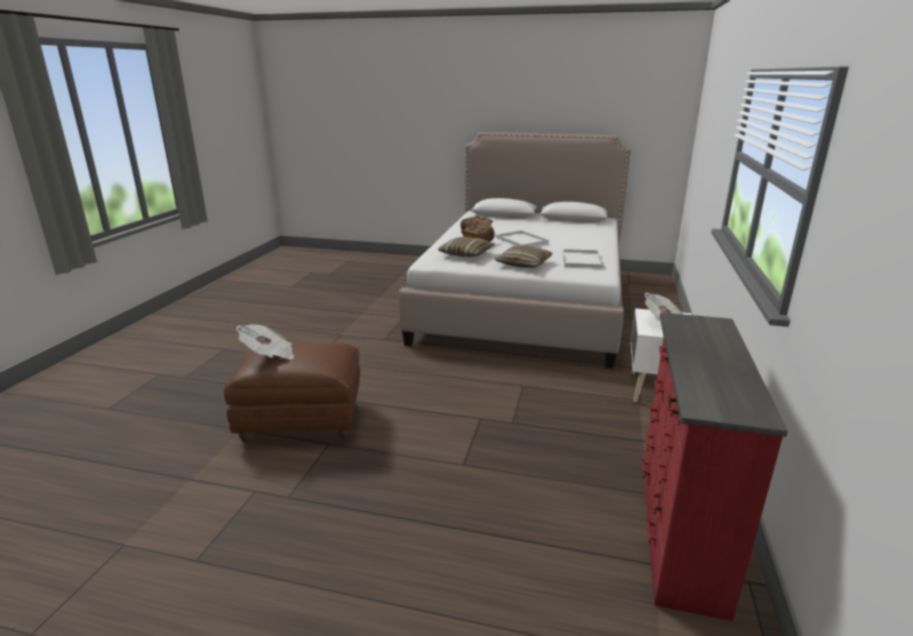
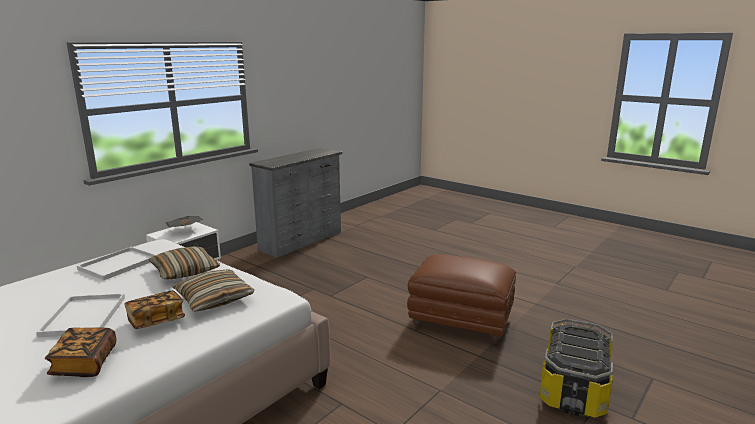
camera: 155 degrees left, 5 degrees down
(196, 384) = (574, 388): none -> storage box
(269, 355) = (483, 266): newspaper -> none
(677, 531) = (302, 241): red dresser -> grey dresser

